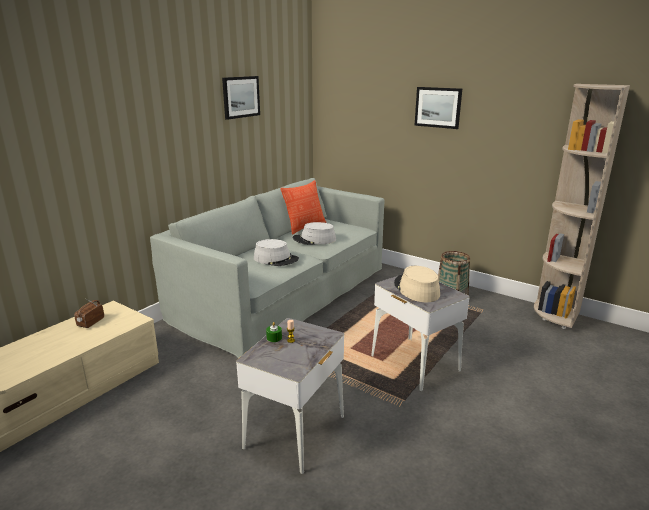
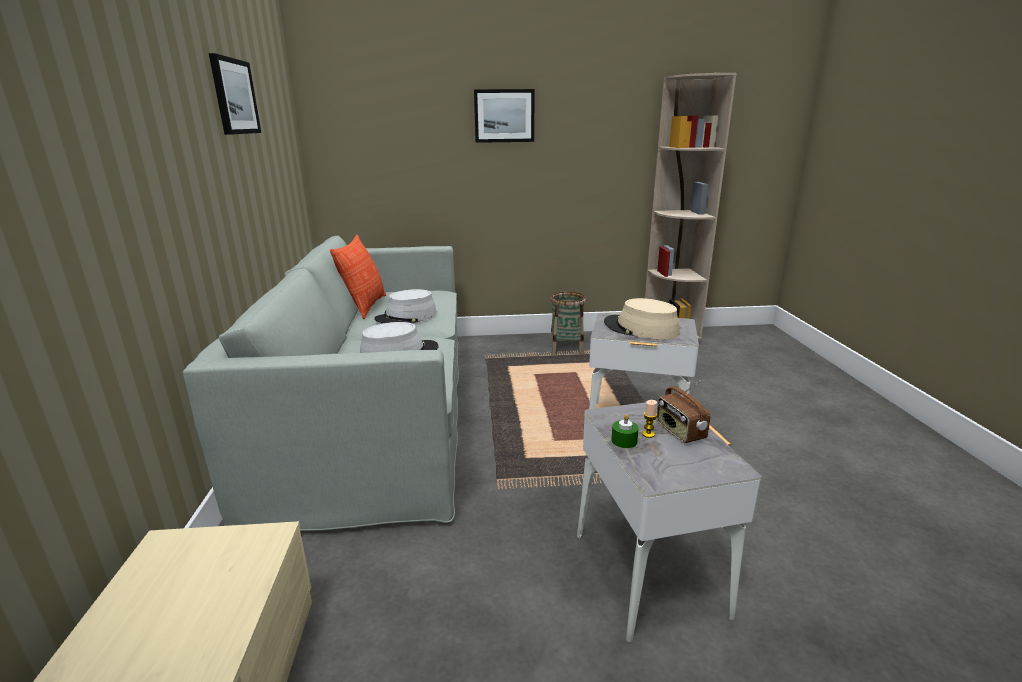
camera: 40 degrees left, 0 degrees up
(90, 322) = (160, 596): radio -> radio (679, 432)

